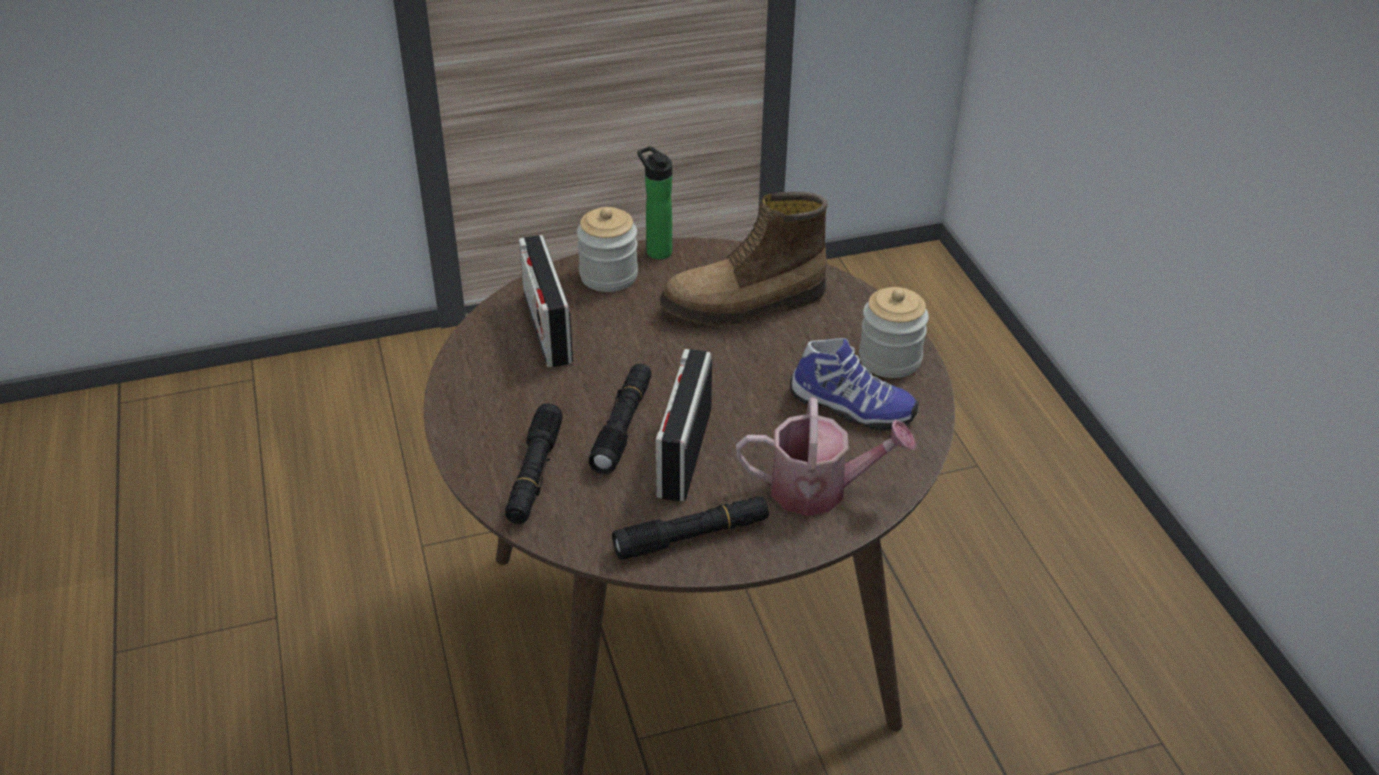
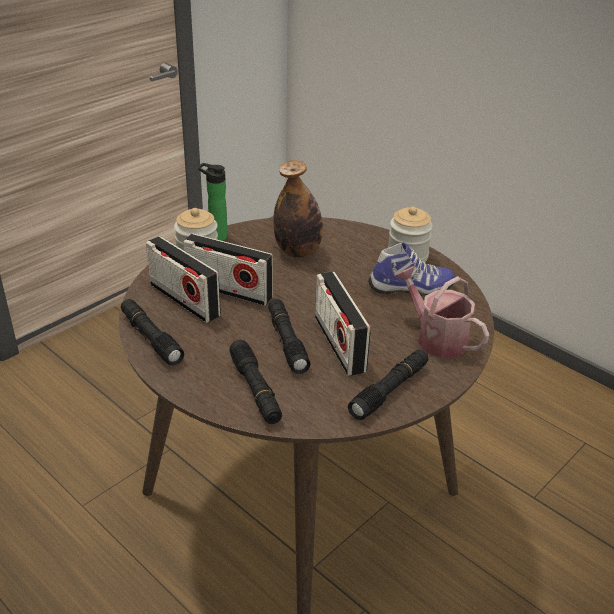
camera: 30 degrees left, 5 degrees down
(471, 365) = (151, 338): none -> black flashlight
(610, 332) = (229, 290): none -> radio
(744, 305) = (298, 251): boot -> bottle
(819, 489) = (436, 337): watering can -> watering can turned 105 degrees counterclockwise

